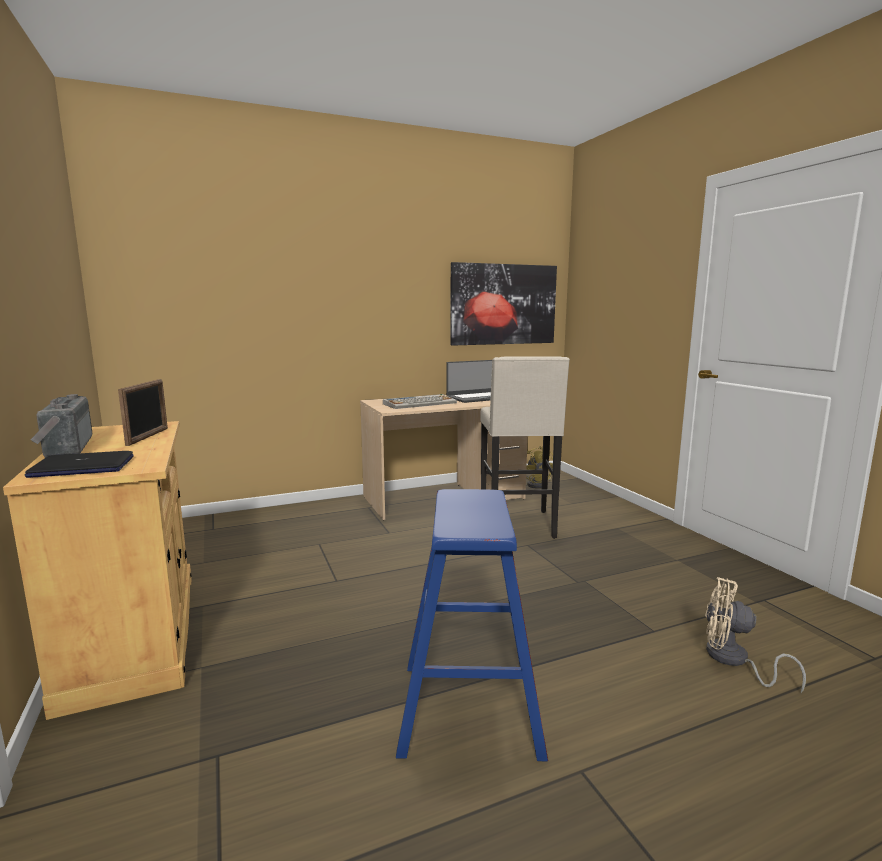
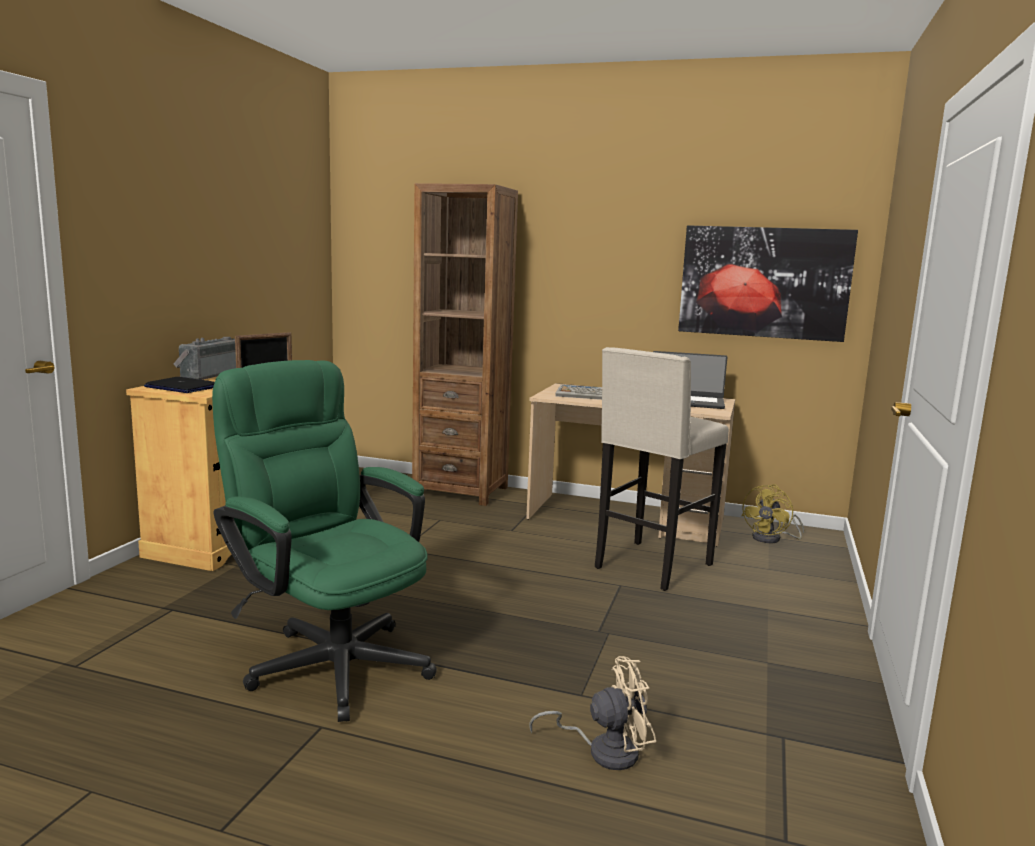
camera: 40 degrees right, 0 degrees up
(290, 514) = (461, 491): none -> brown bookcase
(469, 707) = (329, 659): blue stool -> green office chair
(733, 661) = (604, 750): beige fan -> beige fan turned 105 degrees clockwise

